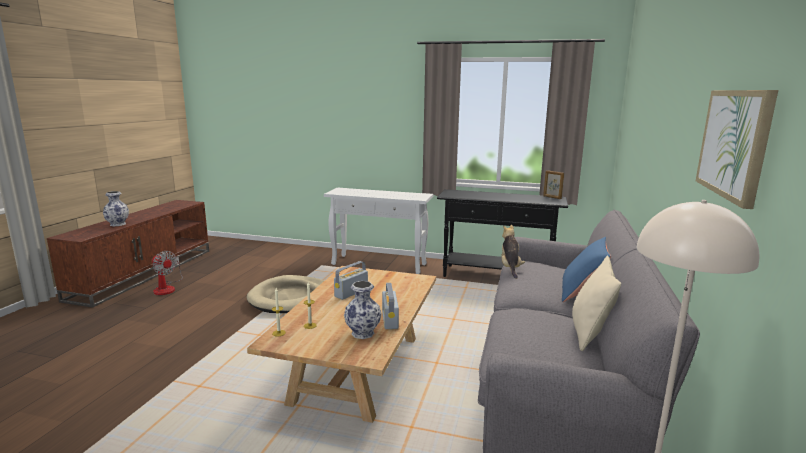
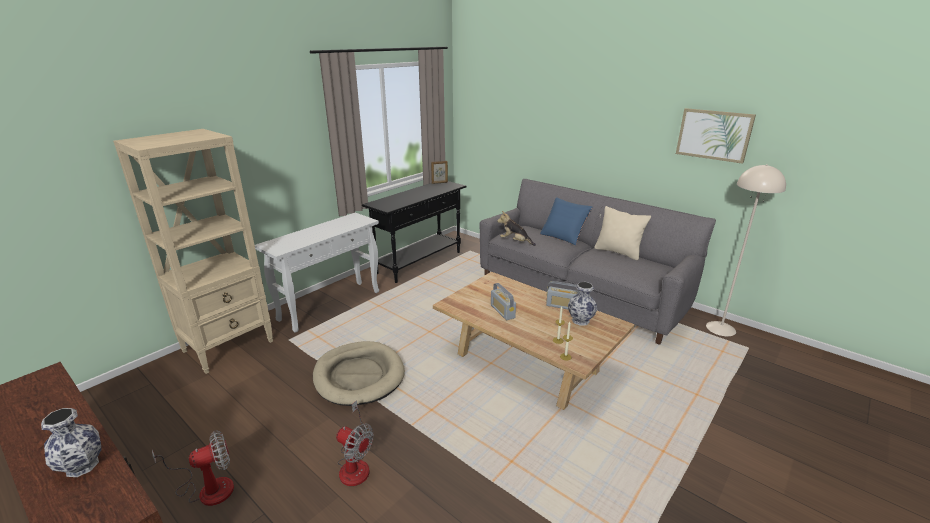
camera: 65 degrees left, 10 degrees up
(190, 322) = (355, 463): none -> fan
(302, 253) = (229, 346): none -> beige bookcase

